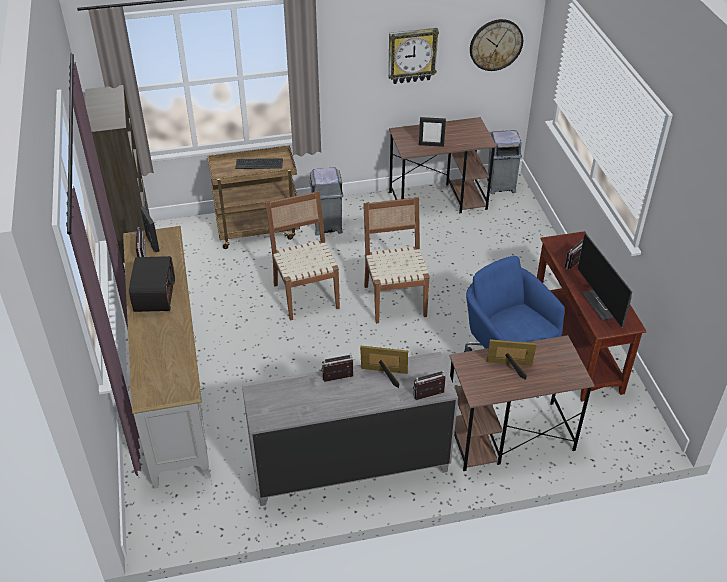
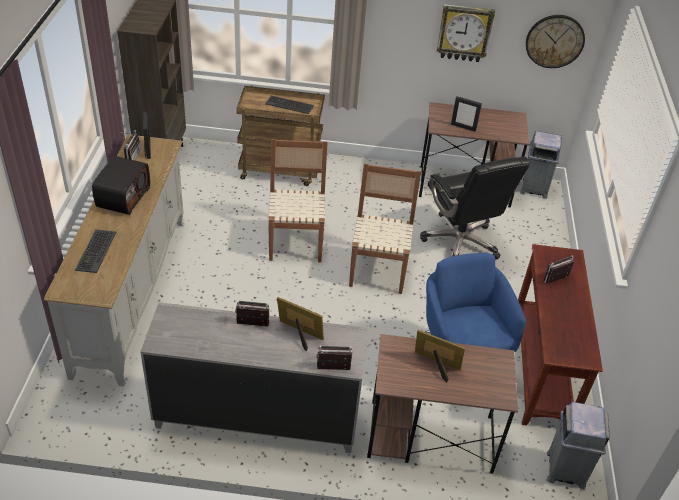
camera: 15 degrees right, 0 degrees up
(156, 354) = (95, 251): none -> keyboard
(327, 225) = (347, 182): grey trash can -> grey trash can (565, 469)
(457, 254) = (460, 242): none -> black office chair
(604, 305) = (568, 330): monitor -> none

